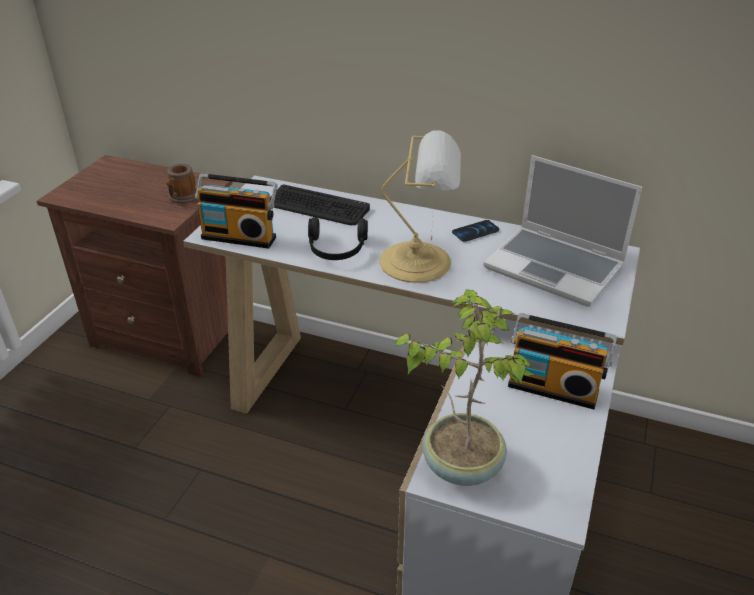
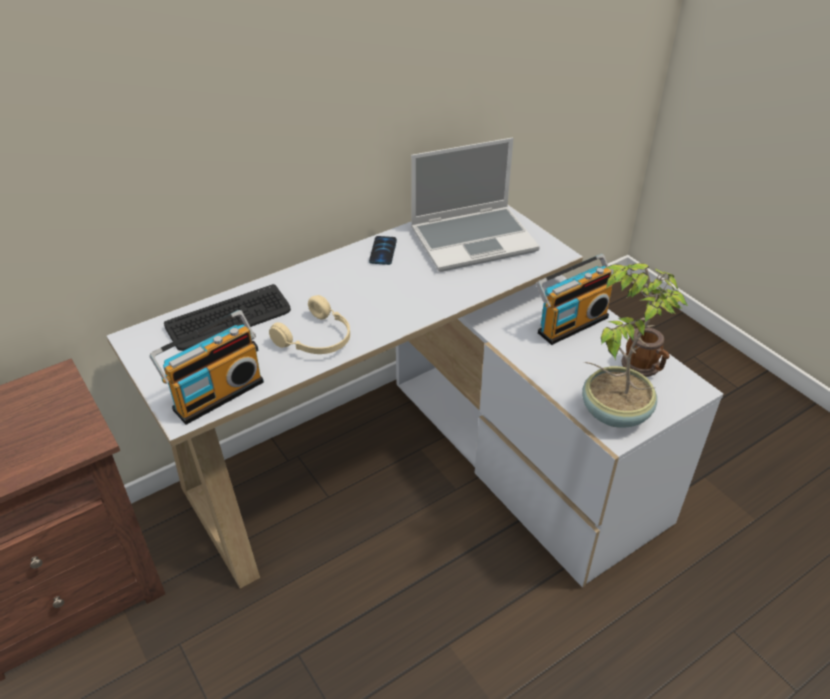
camera: 55 degrees left, 5 degrees up
(182, 198) = (58, 412): mug -> mug (644, 367)
(336, 249) = (317, 339): black headphones -> beige headphones
(419, 261) = (391, 301): table lamp -> none

